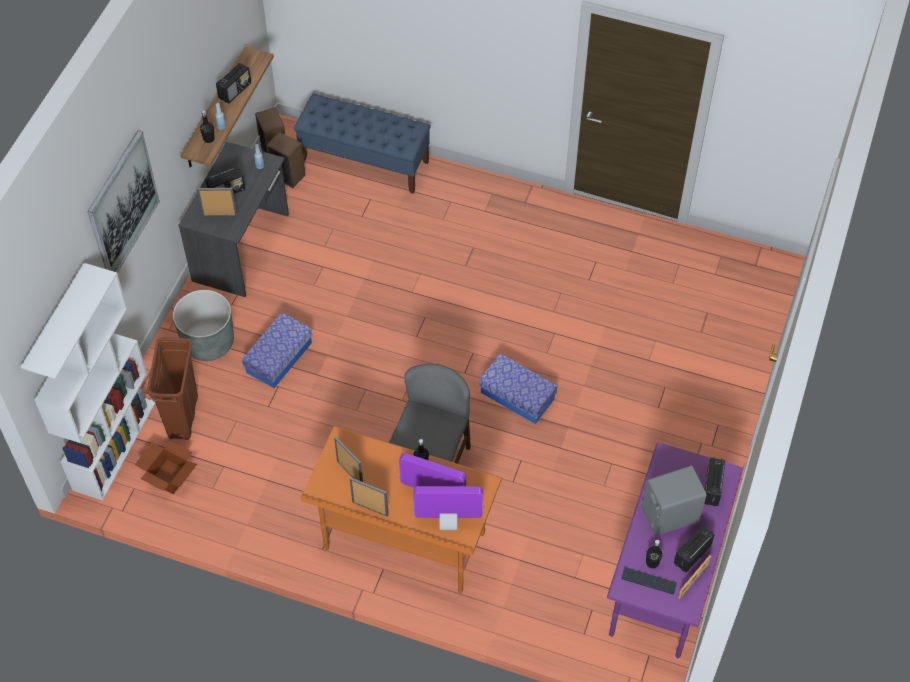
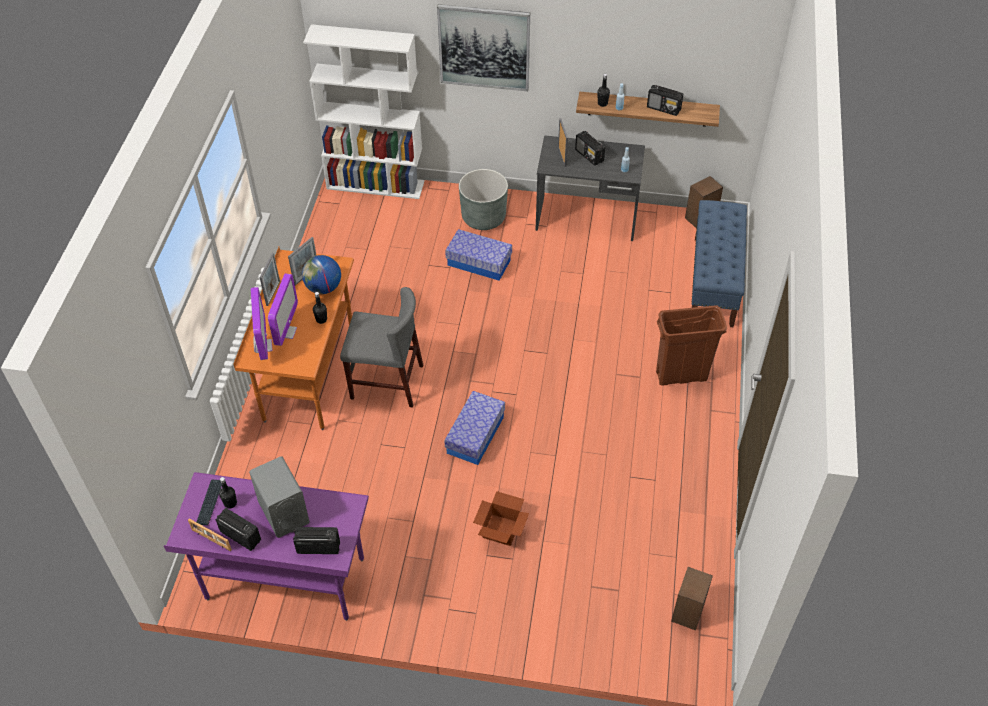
camera: 80 degrees right, 5 degrees down
(169, 476) = (353, 220): cardboard box -> cardboard box (502, 529)
(183, 417) = (408, 217): brown trash can -> brown trash can (681, 376)
(288, 175) = (676, 232): speaker -> speaker (688, 612)
(374, 457) = (323, 288): none -> globe

